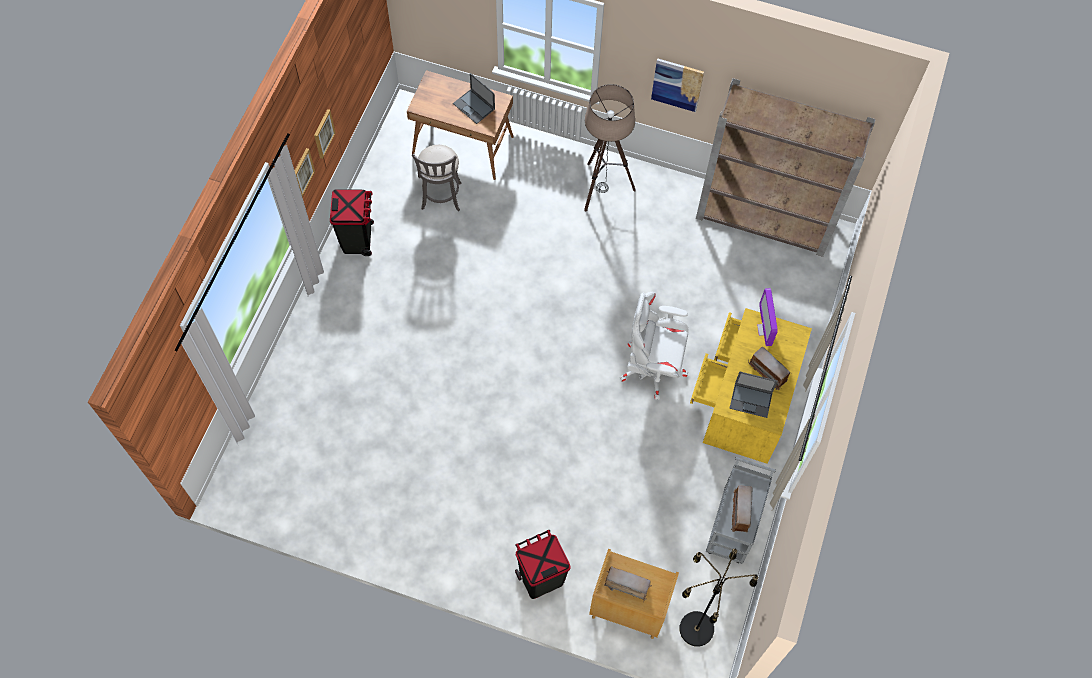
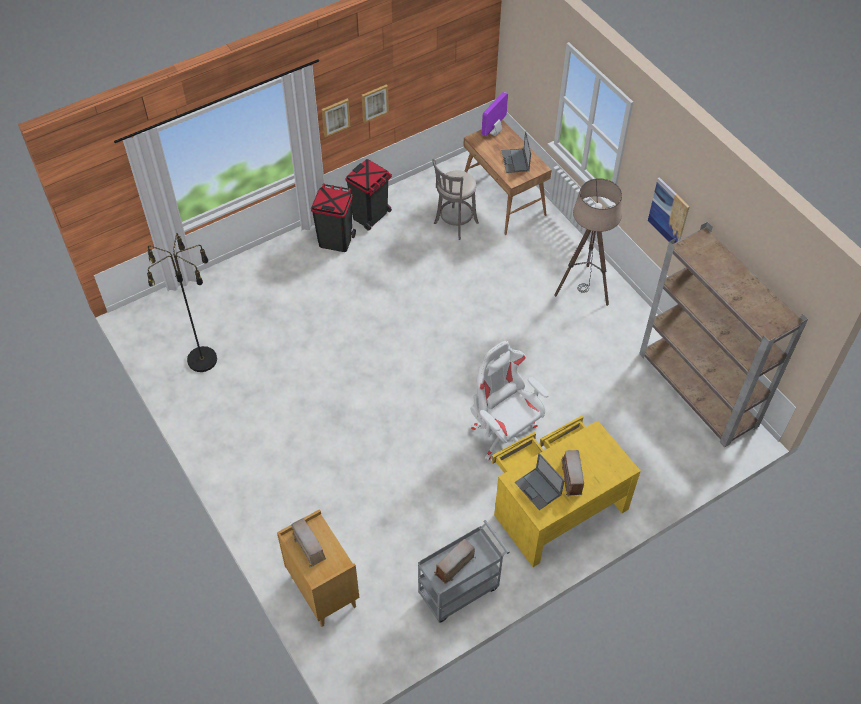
camera: 40 degrees right, 10 degrees down
(541, 578) = (281, 522): black trash can -> black trash can (335, 240)
(696, 628) = (361, 645): floor lamp -> floor lamp (202, 359)
(764, 329) = (599, 446): monitor -> monitor (494, 131)

